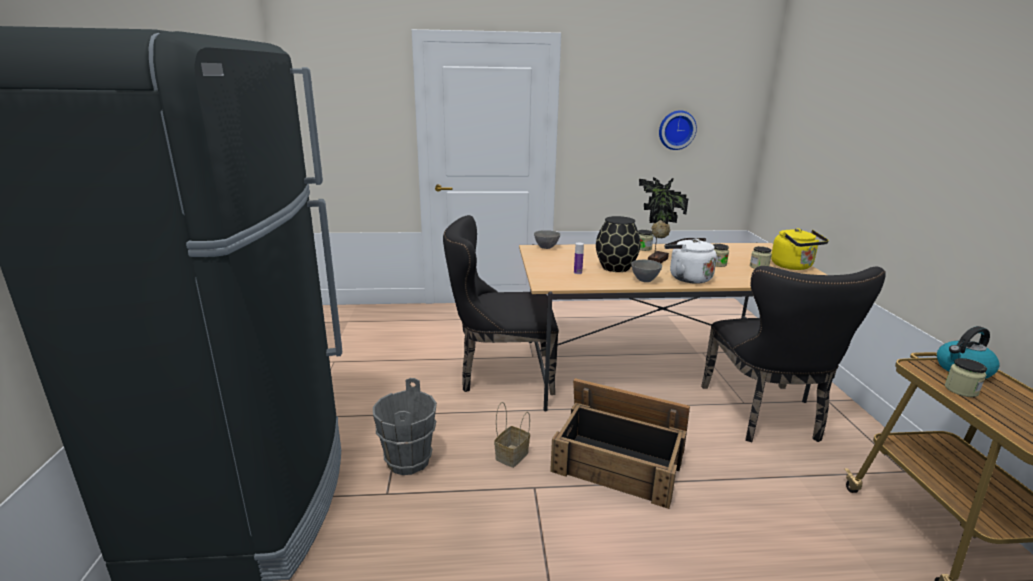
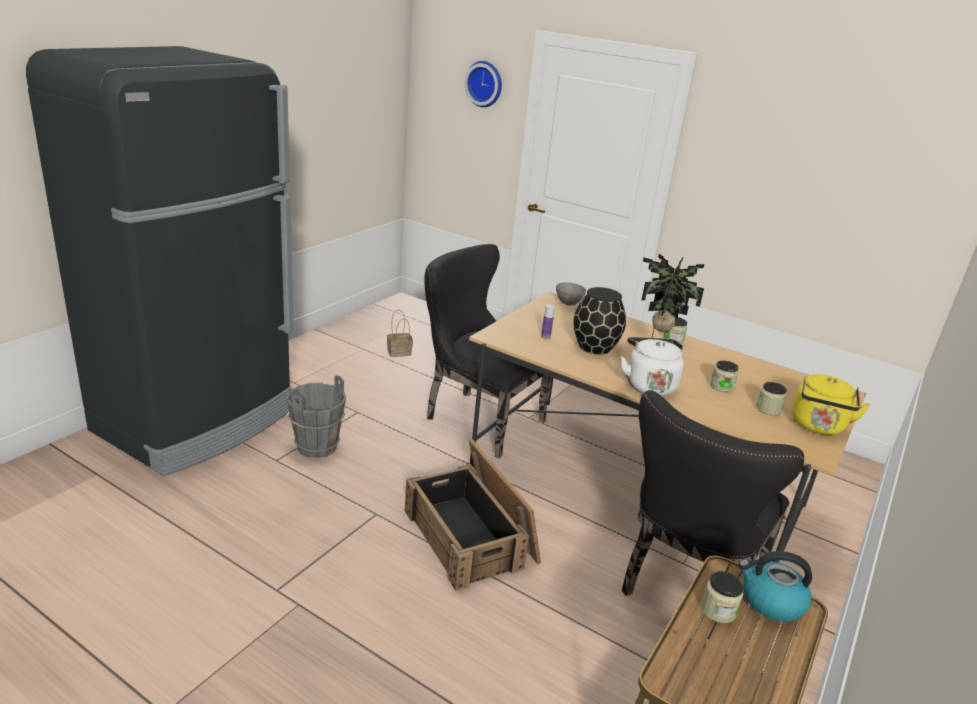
camera: 35 degrees right, 5 degrees up
(512, 456) = (392, 484): basket -> basket (398, 352)
(645, 280) = (595, 370): grey bowl -> none
(676, 130) = (832, 204): wall clock -> wall clock (485, 84)

